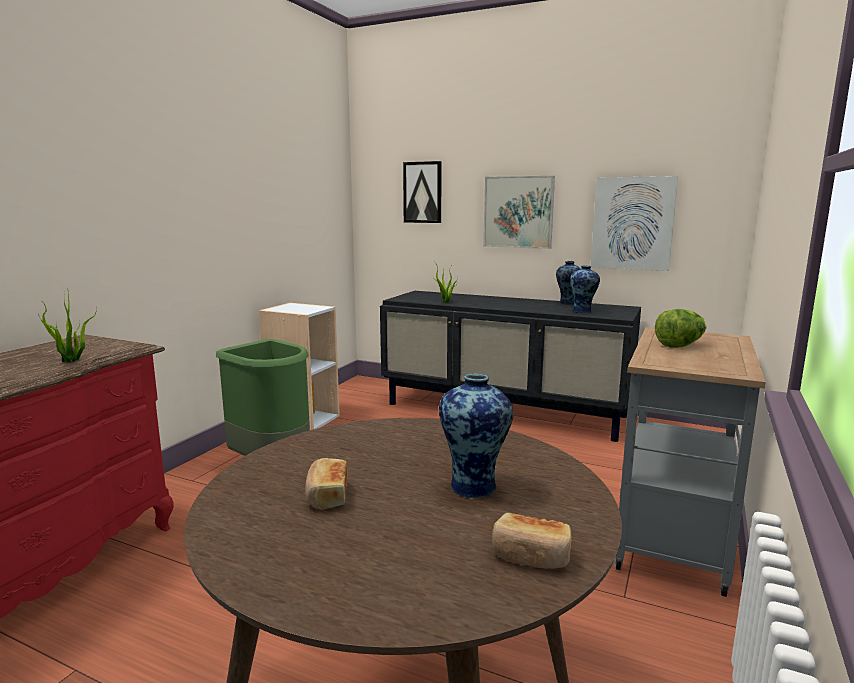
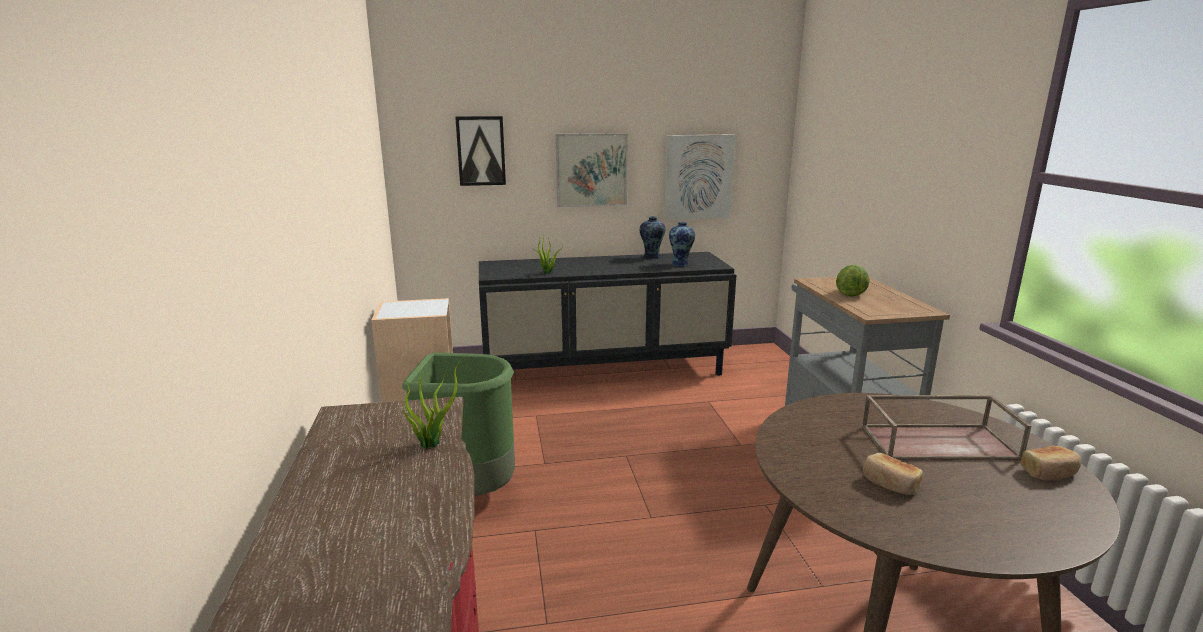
camera: 35 degrees left, 5 degrees up
(474, 486) = (939, 441): vase -> brown tray

